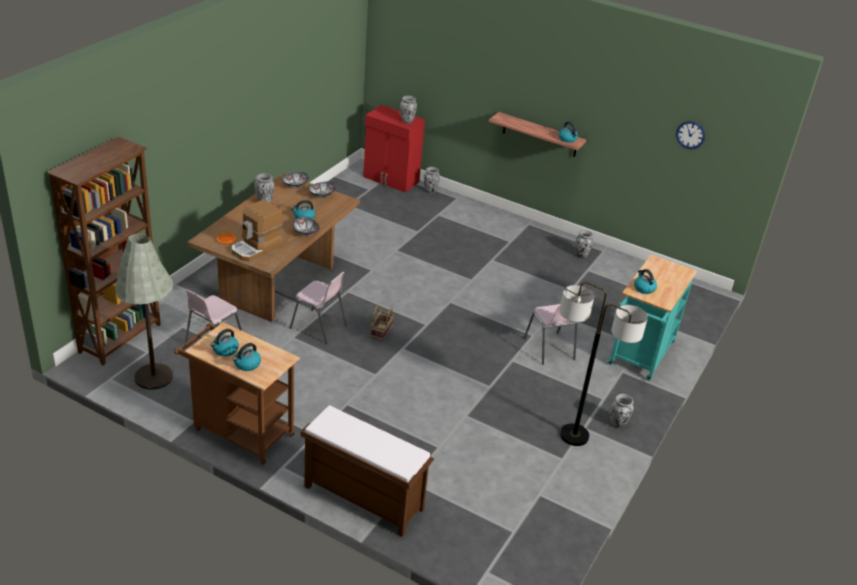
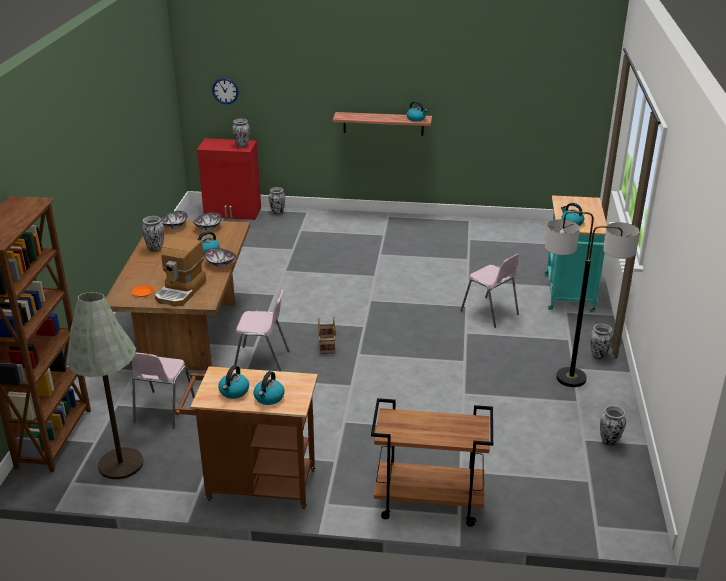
camera: 20 degrees left, 5 degrees down
(362, 498) = (427, 503): brown bench -> brown cart
(581, 256) = (454, 229): vase -> vase (609, 441)
(690, 135) = (535, 83): wall clock -> wall clock (225, 91)

